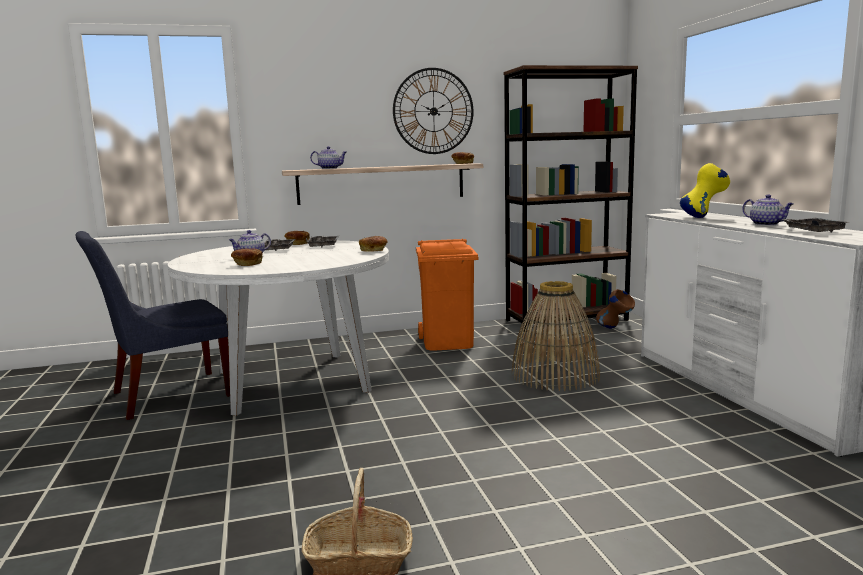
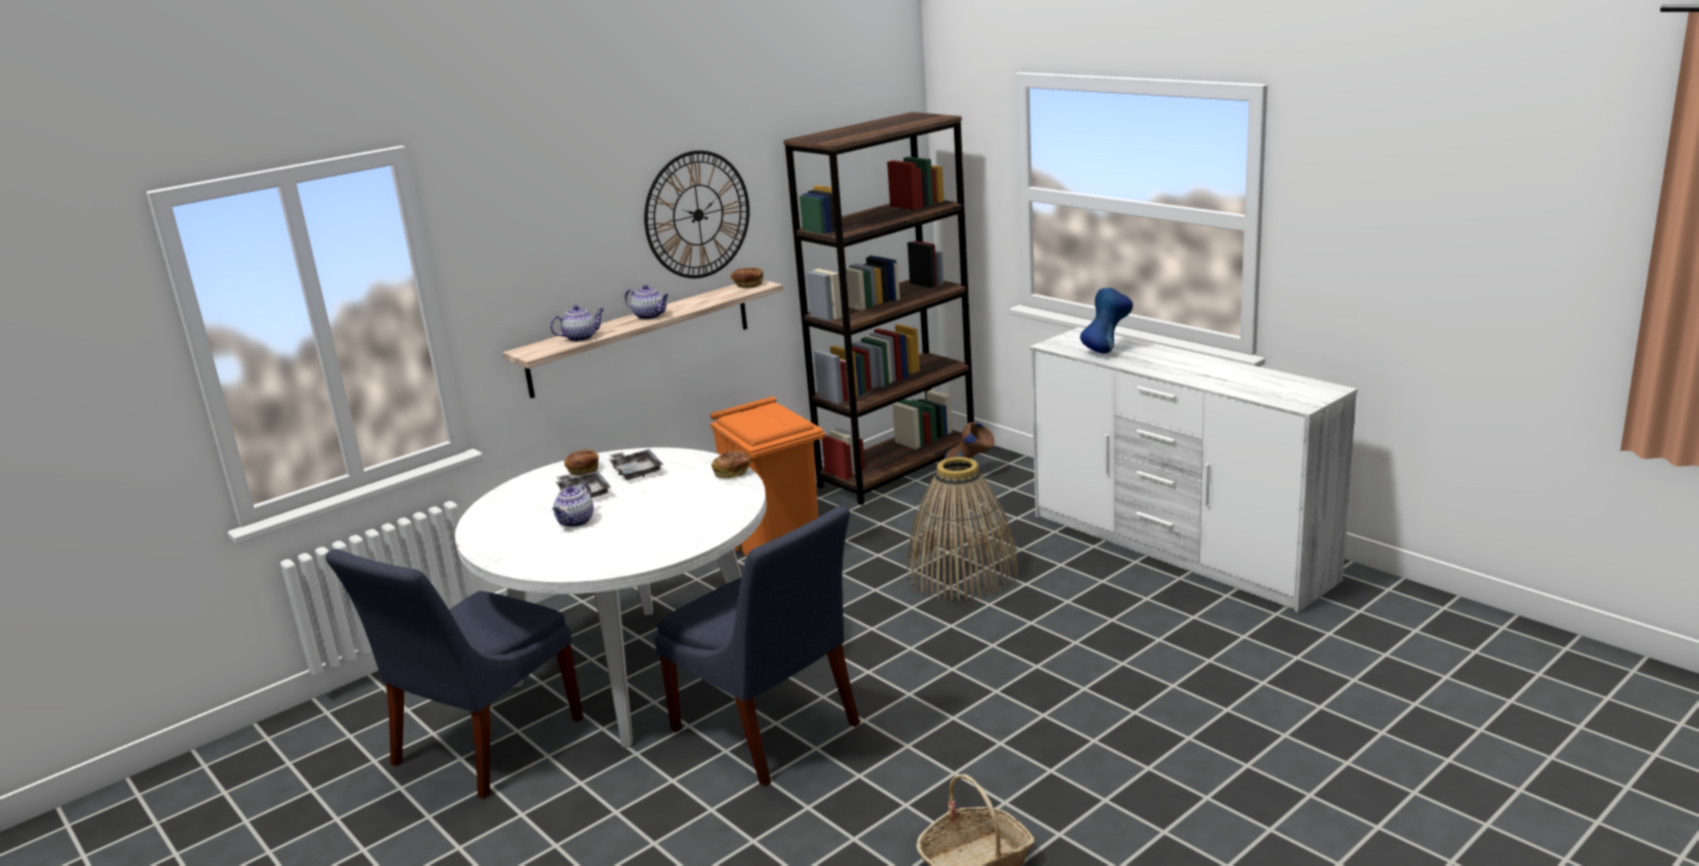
camera: 25 degrees left, 10 degrees up
(247, 264) = (608, 543): bread -> none
(324, 429) = (769, 731): none -> blue chair
(703, 217) = (1106, 350): yellow vase -> blue vase
(766, 224) = (1189, 366): teapot -> teapot (650, 316)
(813, 231) = (1247, 382): grey tray -> none

